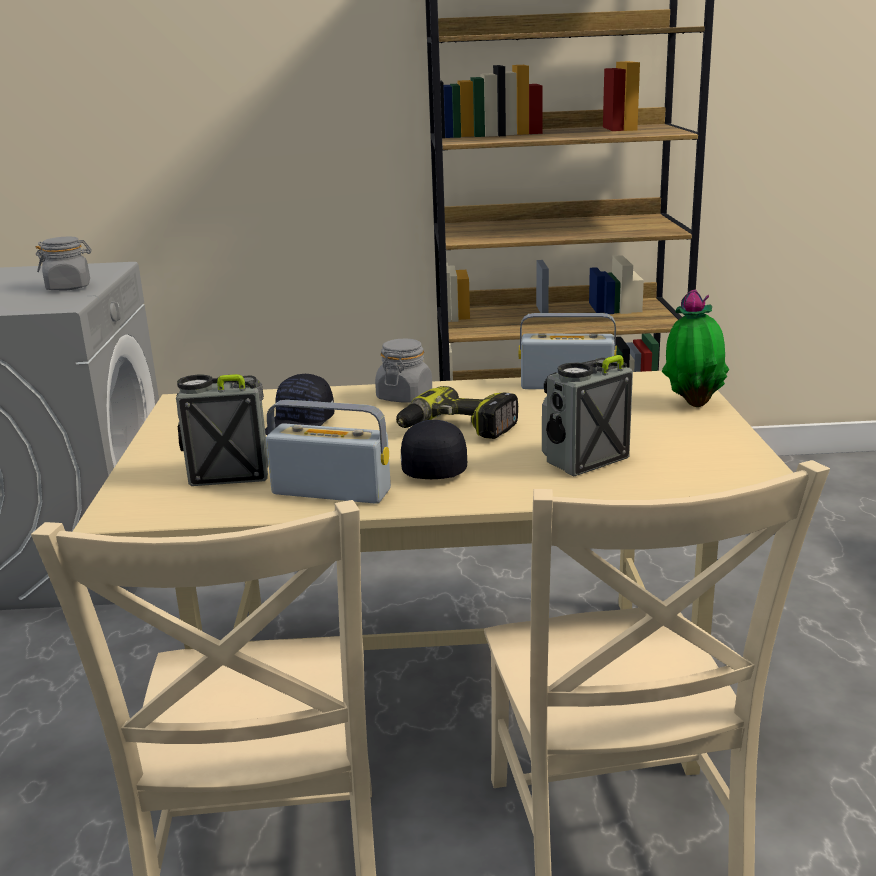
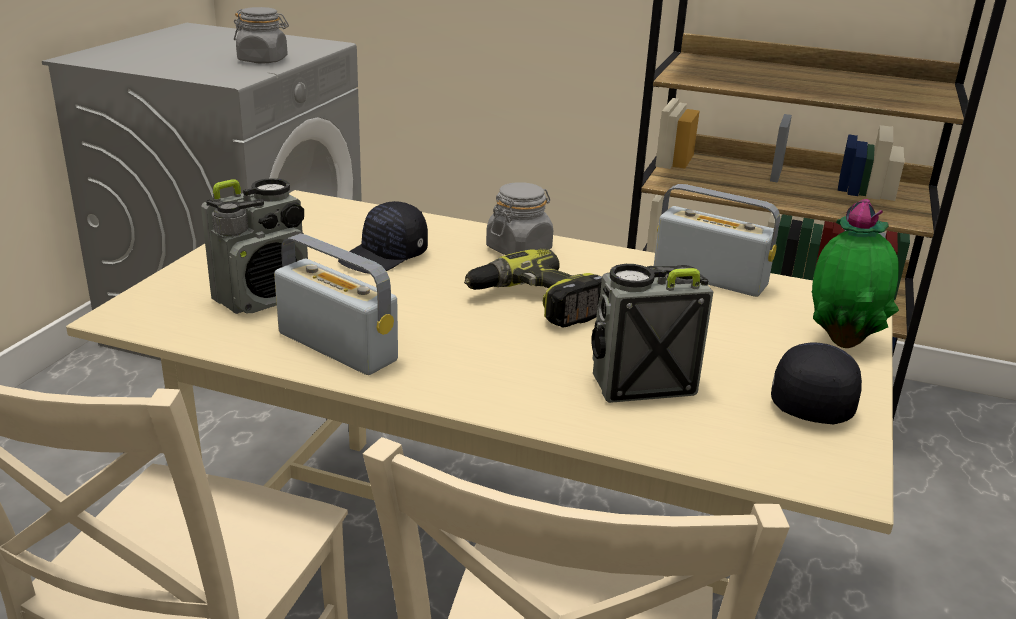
camera: 20 degrees right, 5 degrees up
(229, 474) = (263, 297): radio -> radio turned 120 degrees clockwise
(433, 467) = (468, 345): black cap -> black cap (812, 399)

